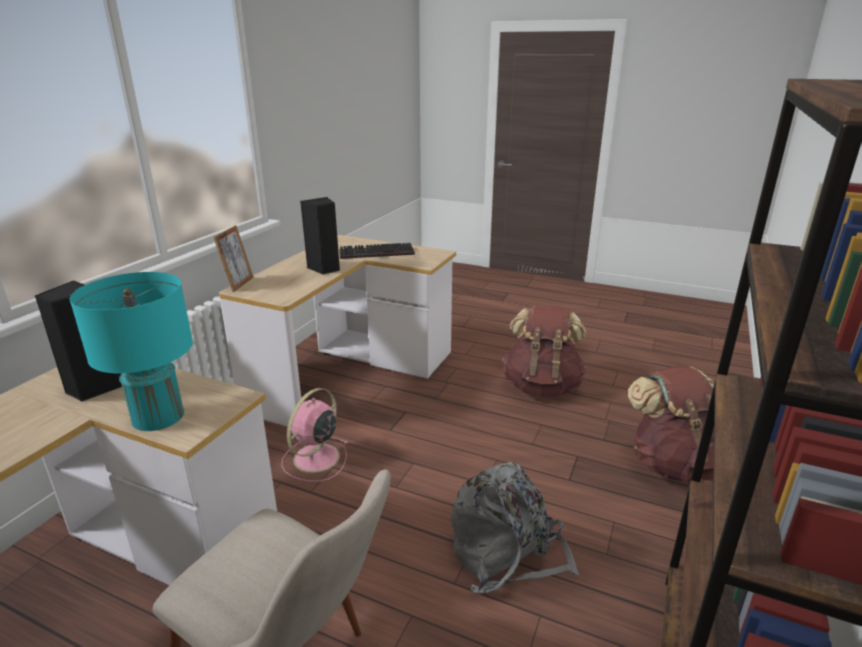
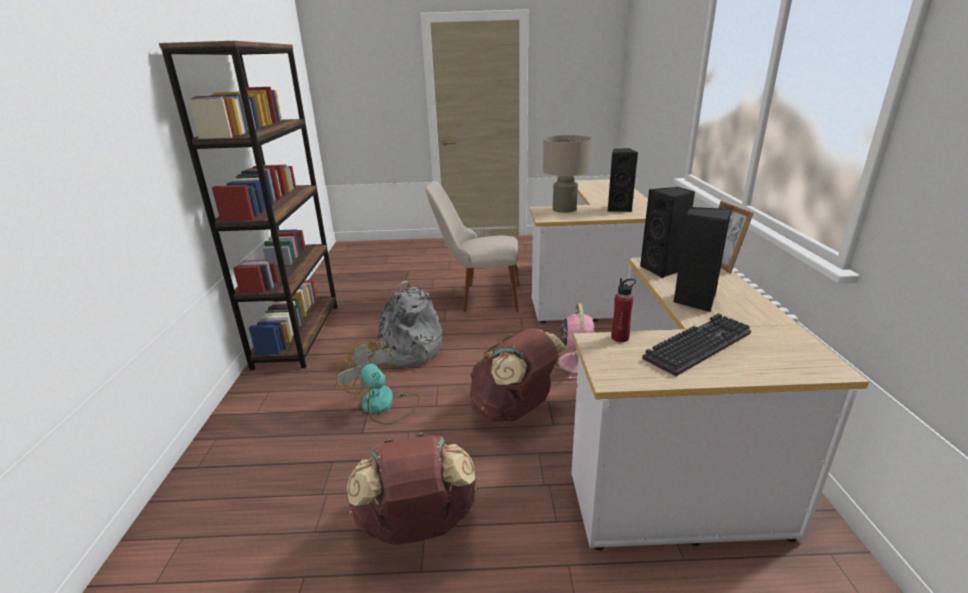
camera: 155 degrees right, 0 degrees up
(158, 416) = (564, 209): turquoise table lamp -> beige table lamp
(290, 290) = (663, 270): none -> black speaker
(409, 263) = (620, 337): none -> red bottle
(552, 478) = (383, 405): none -> fan
(673, 464) = (263, 455): brown backpack -> brown backpack (514, 410)

